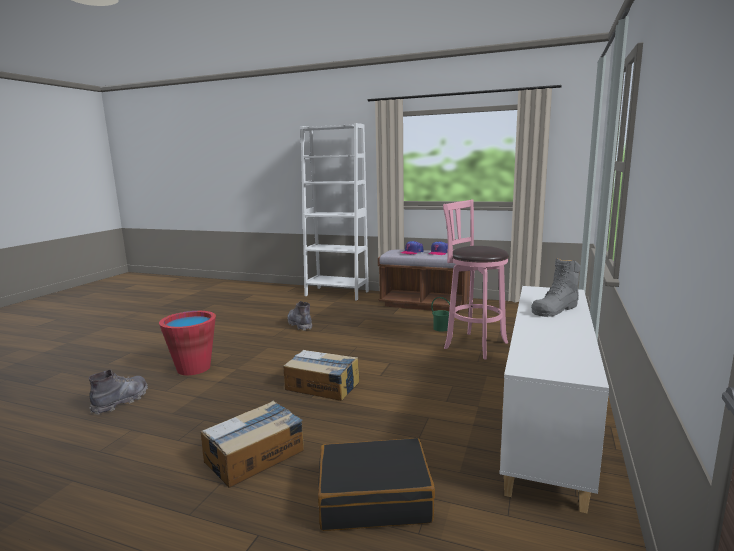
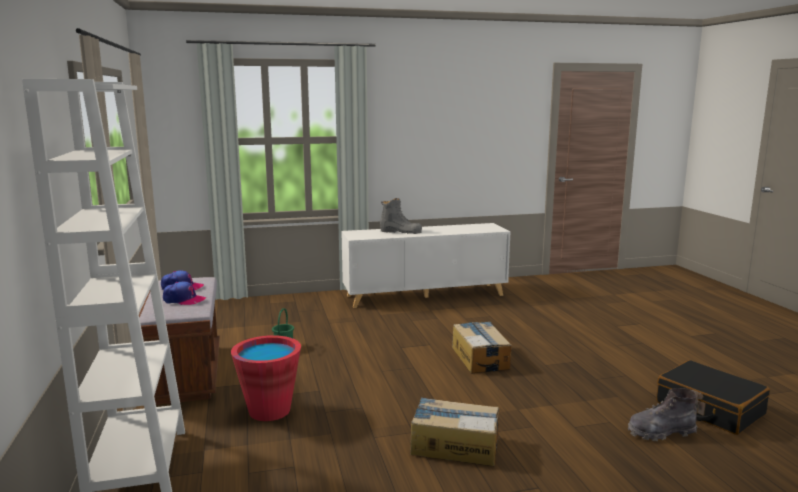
camera: 125 degrees left, 0 degrees up
(193, 368) = (558, 435): red bucket -> red bucket (269, 410)
(255, 455) = (584, 346): cardboard box -> cardboard box (454, 445)
(300, 325) = (350, 432): grey boot -> none
(374, 497) = (551, 314): black suitcase -> black suitcase (709, 409)
(472, 345) = (319, 327): pink stool -> none

